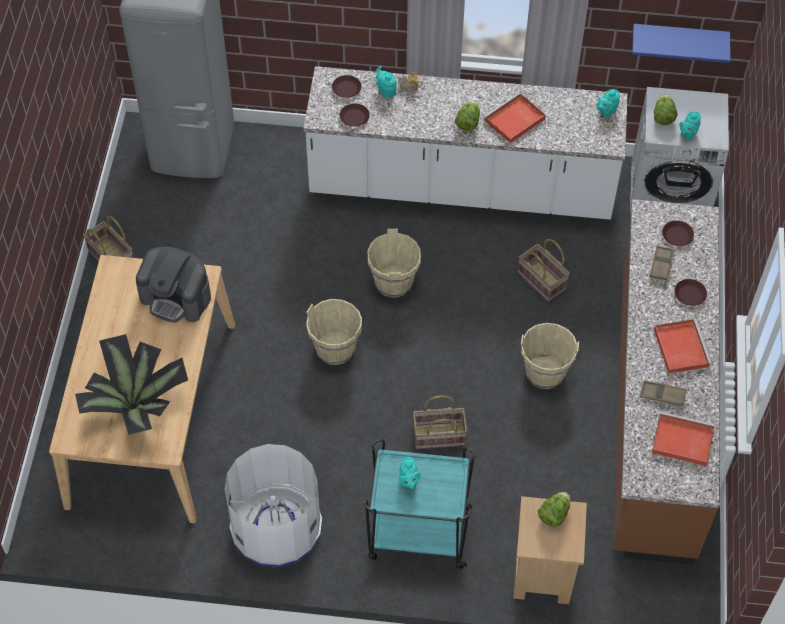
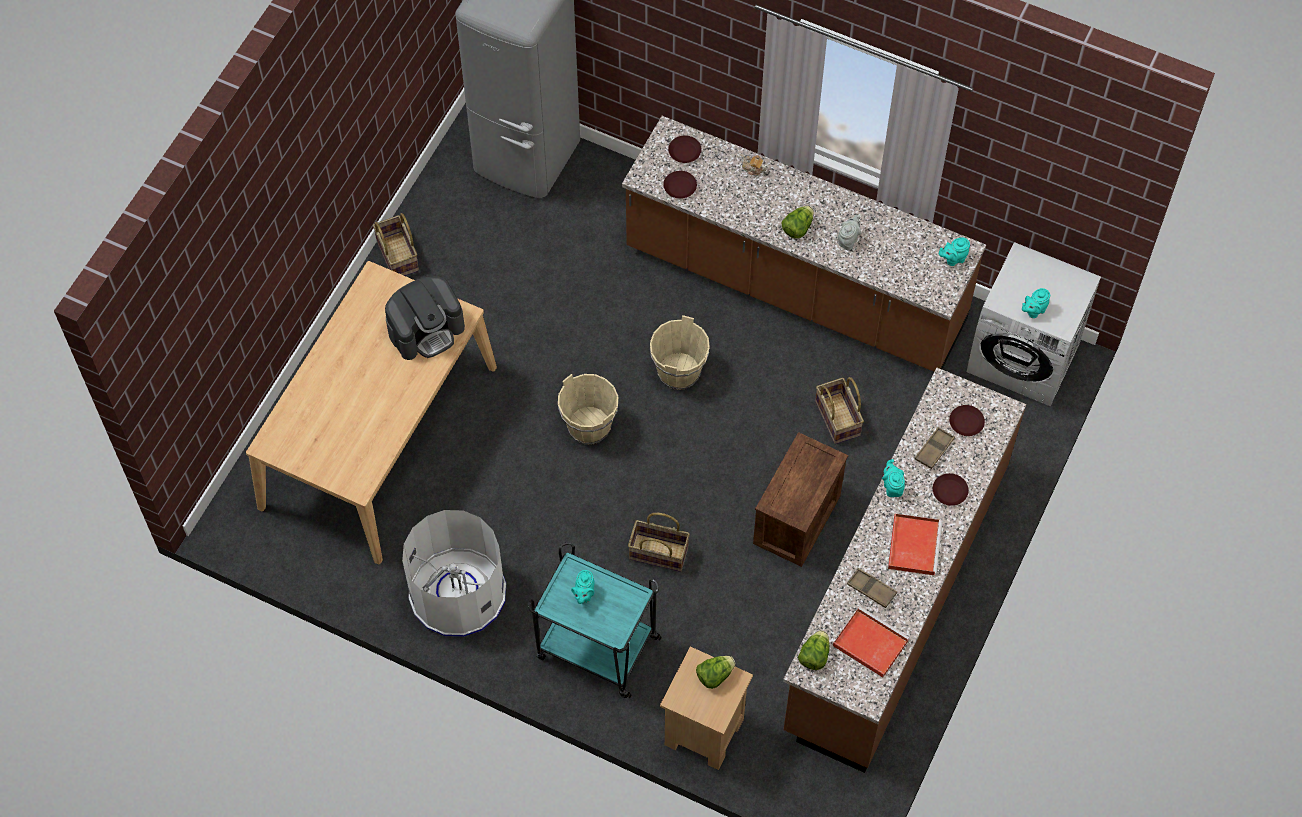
camera: 20 degrees right, 5 degrees up
(136, 403) = (346, 429): potted plant -> none
(176, 297) = (426, 329): coffee machine -> coffee machine turned 75 degrees counterclockwise
(386, 91) = (725, 166): turquoise teapot -> turquoise teapot (892, 487)
(461, 188) = (795, 287): white counter -> brown counter
(514, 120) = (848, 240): red tray -> grey teapot
(544, 373) = (797, 521): beige bucket -> crate
(663, 117) = (1015, 282): lettuce -> lettuce (814, 656)
(679, 39) = (1050, 205): blue shelf -> none

